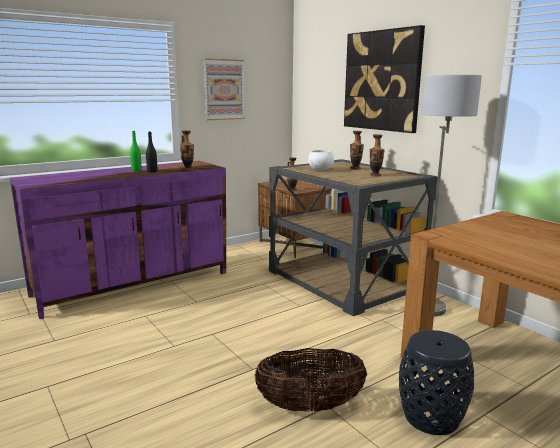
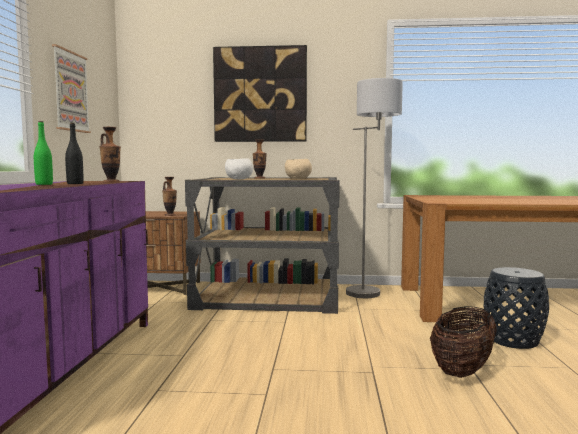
camera: 50 degrees left, 10 degrees down
(375, 175) = (297, 178): vase -> beige bowl

